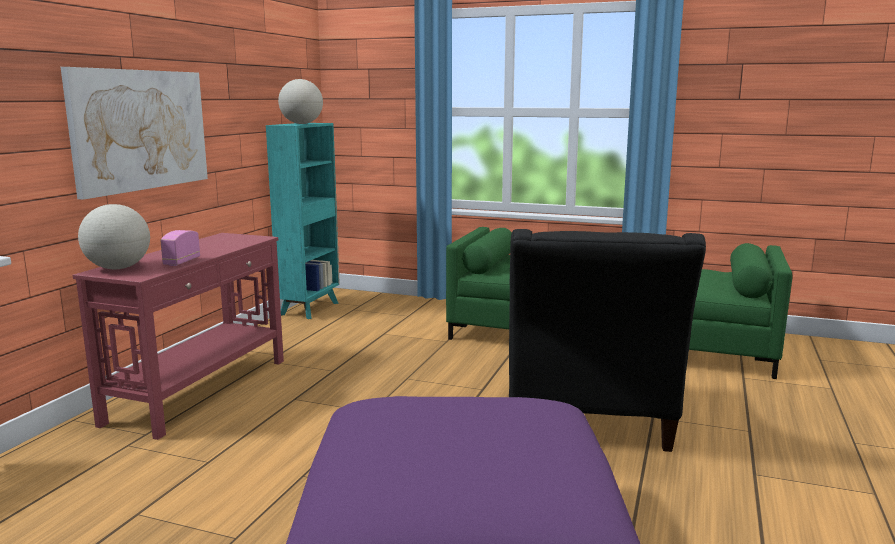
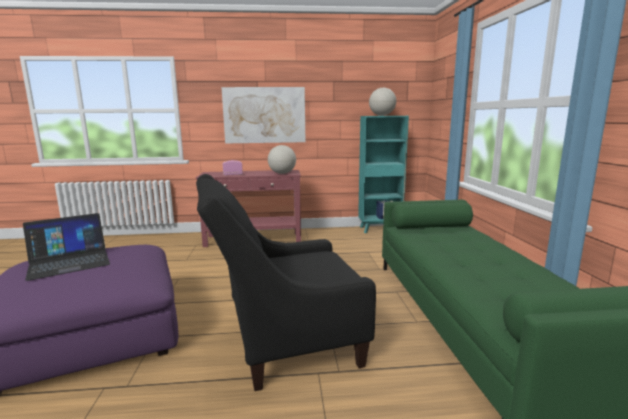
camera: 65 degrees right, 0 degrees up
(118, 268) = (215, 172): globe -> globe (282, 173)
(428, 451) = (69, 262): none -> laptop

